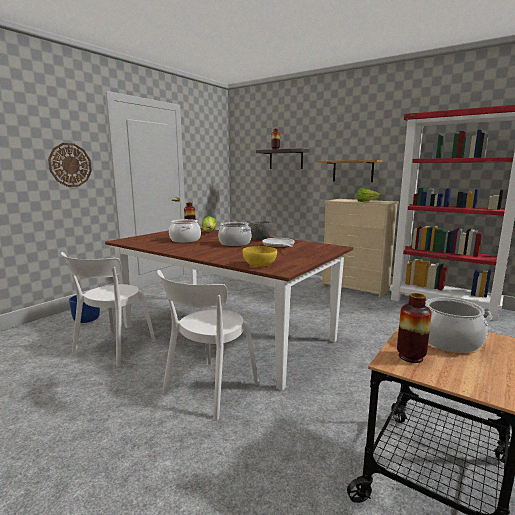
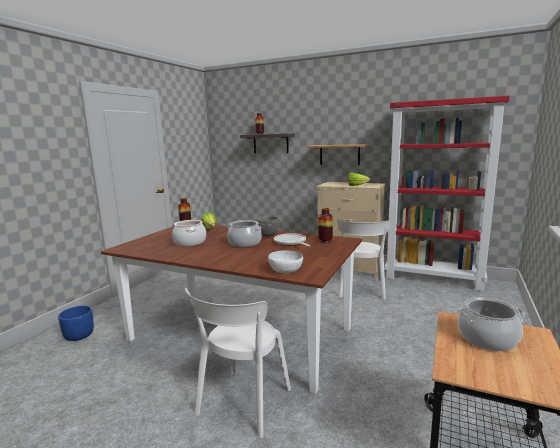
camera: 10 degrees left, 0 degrees up
(70, 165) = (46, 165): wall clock -> none
(112, 349) = (121, 369): white chair -> white chair (361, 290)
(259, 264) = (285, 270): yellow bowl -> white bowl
(410, 357) = (464, 362): vase -> vase (325, 241)

